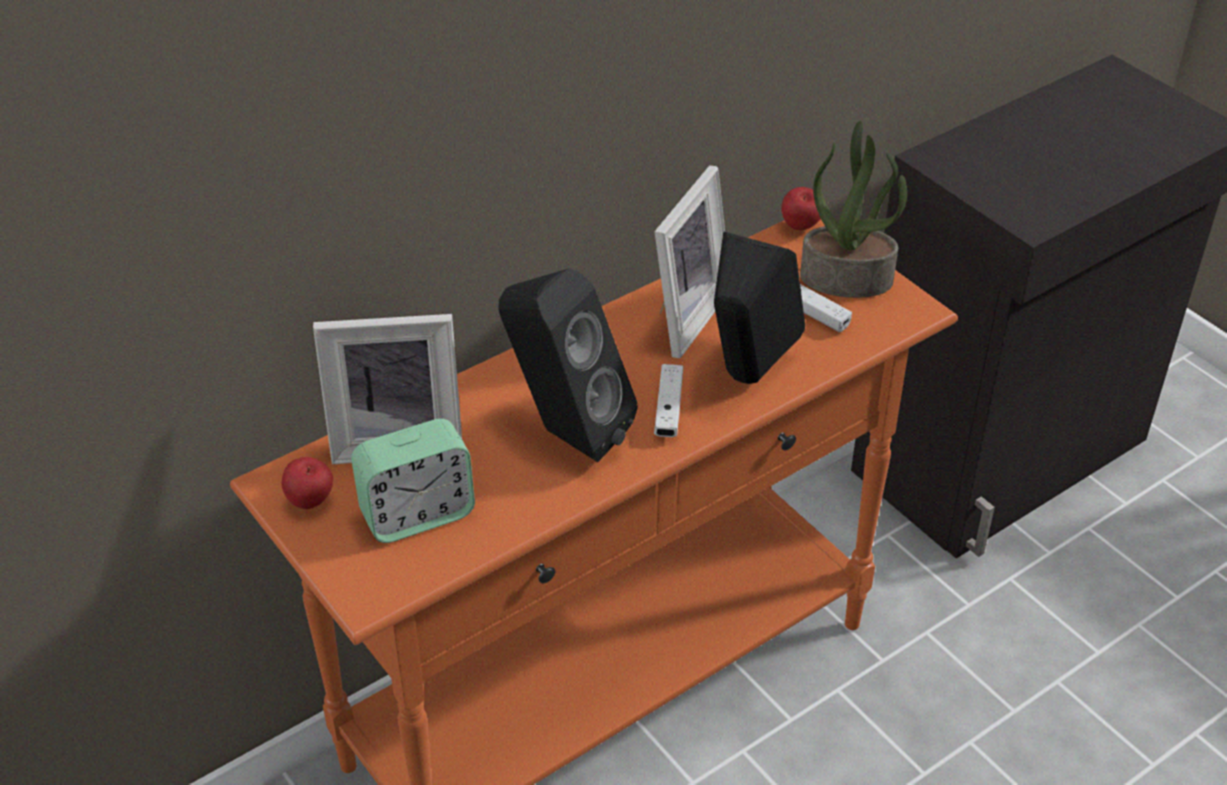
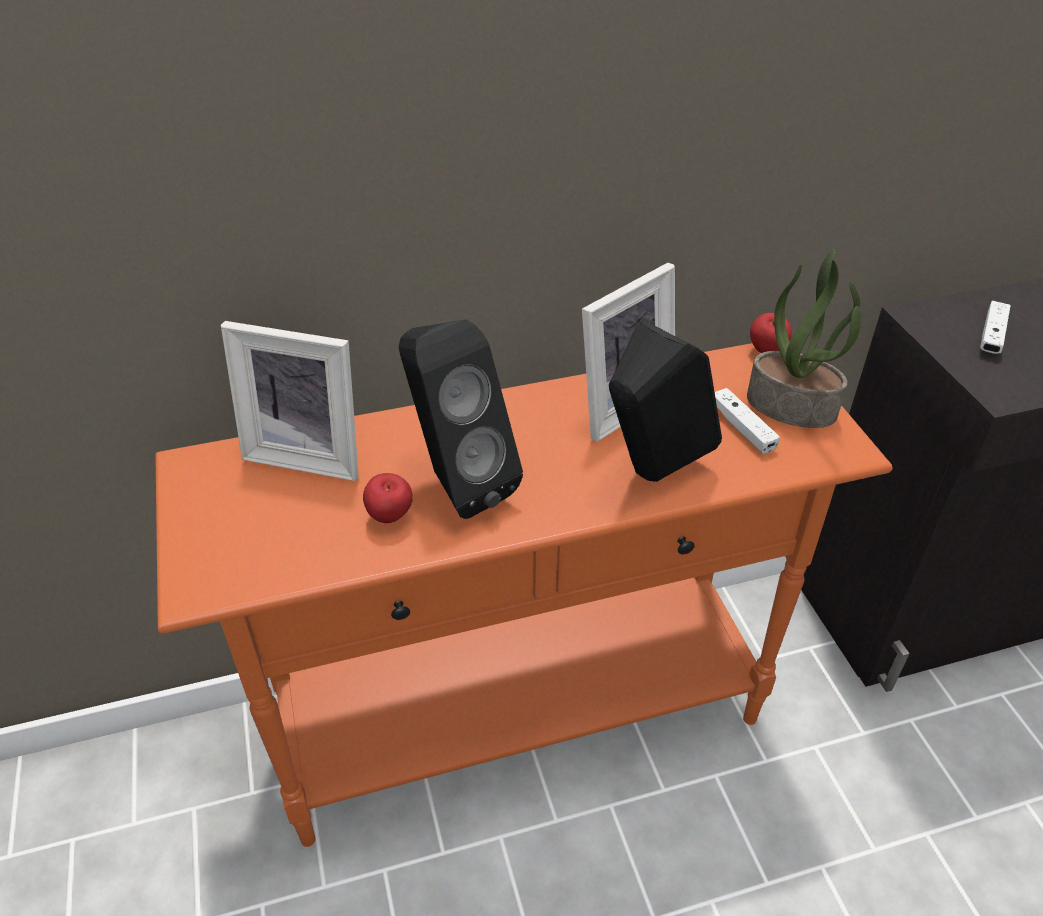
camera: 20 degrees right, 0 degrees up
(311, 502) = (204, 488): apple -> apple (390, 517)
(417, 514) = (284, 524): alarm clock -> none
(668, 409) = (563, 486): white game controller -> white game controller (991, 336)

